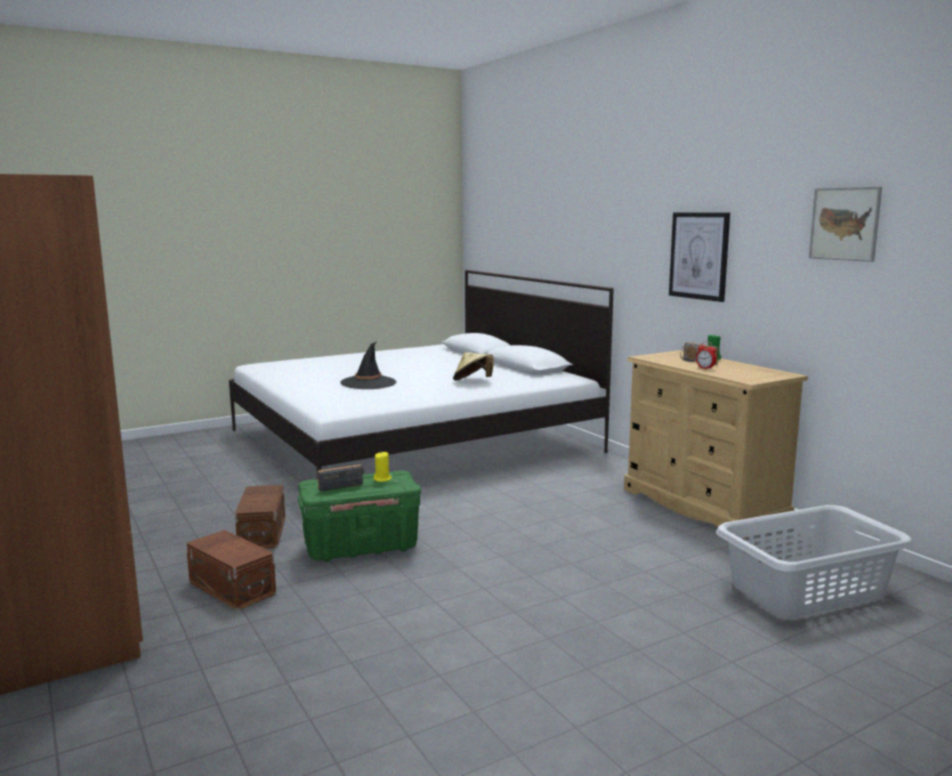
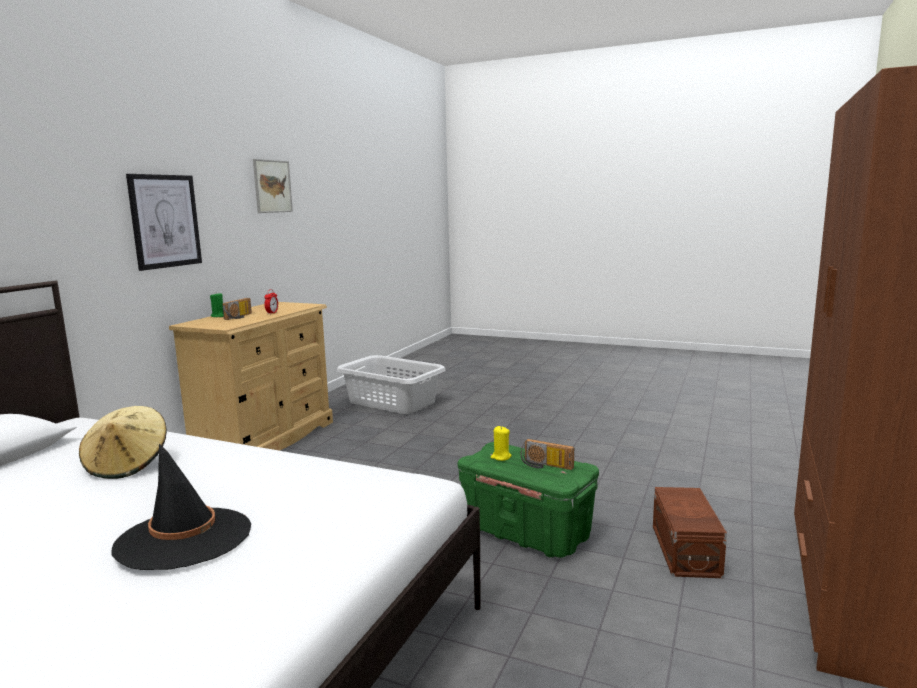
camera: 125 degrees left, 0 degrees up
(263, 533) = (586, 608): brown storage box -> none

